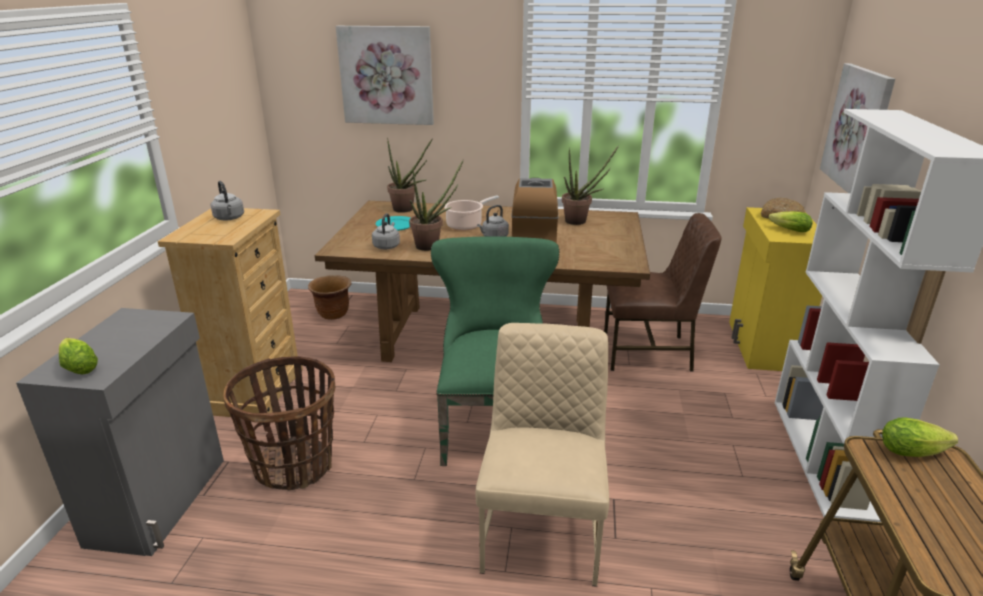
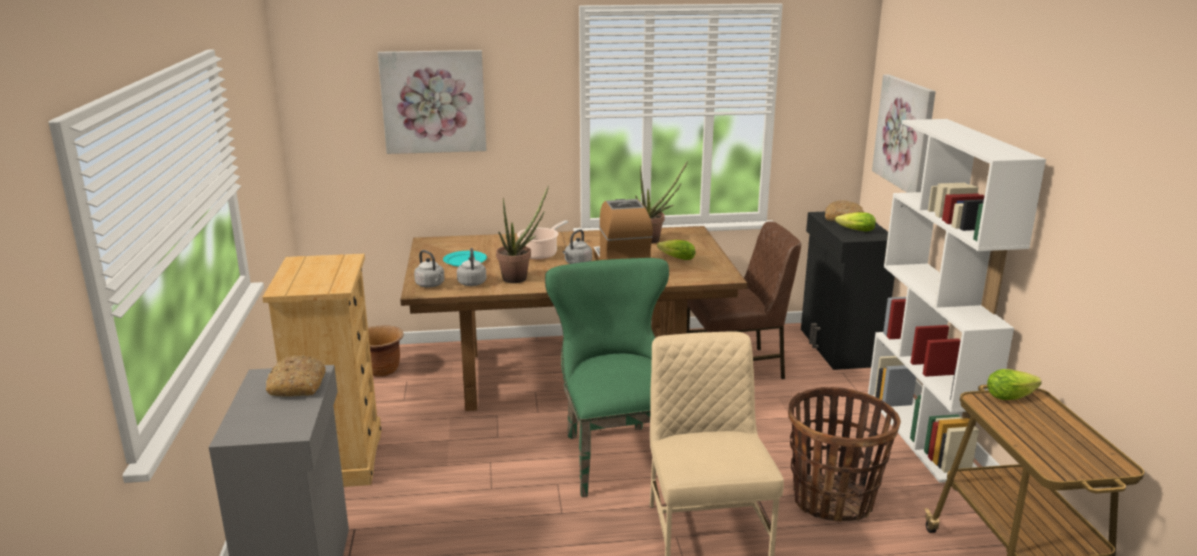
camera: 15 degrees left, 5 degrees down
(79, 366) = (261, 424): lettuce -> lettuce (675, 258)
(144, 329) = (297, 385): none -> bread
(229, 218) = (318, 267): grey kettle -> grey kettle (431, 285)
(294, 466) = (430, 521): basket -> basket (833, 500)
(407, 209) = (465, 243): potted plant -> none
(761, 346) = (838, 347): yellow cabinet -> black cabinet

